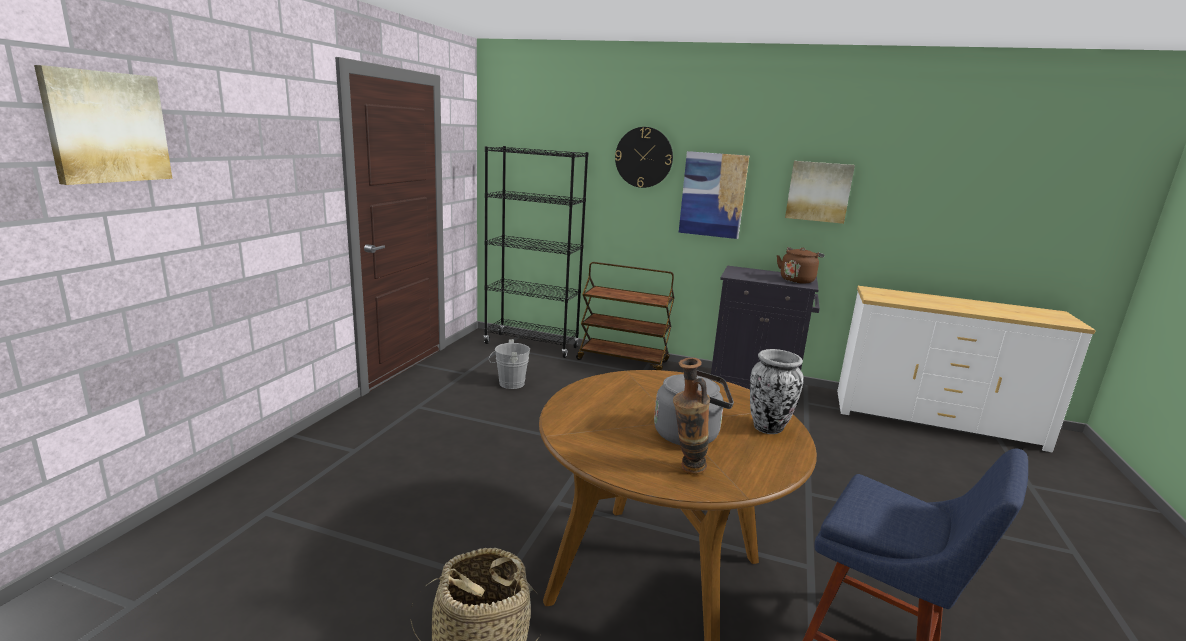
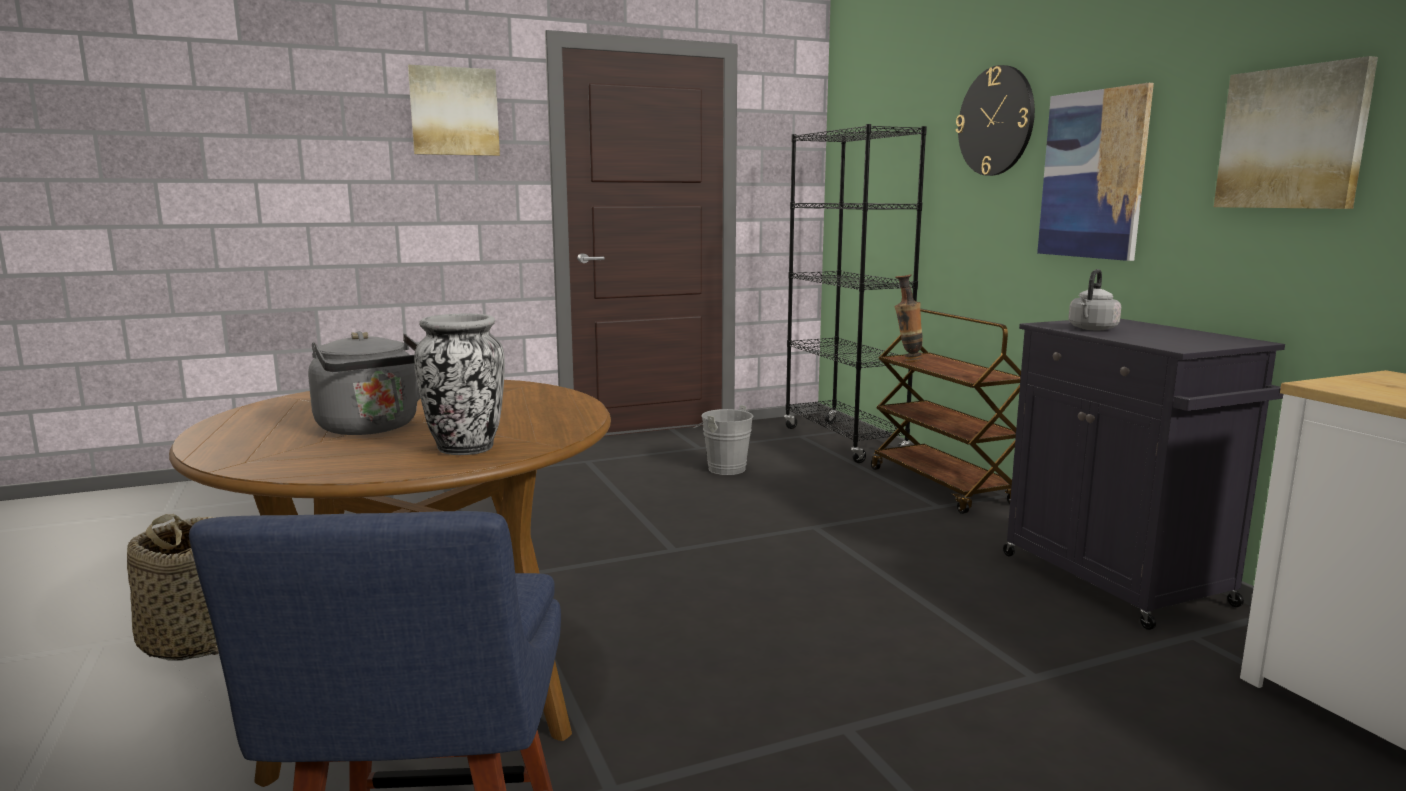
camera: 50 degrees right, 5 degrees down
(106, 127) = (261, 105): picture -> picture (454, 111)
(686, 470) = (258, 442): vase -> vase (907, 361)
(752, 277) = (1092, 329): none -> grey kettle
(797, 280) = (1192, 341): brown kettle -> none

